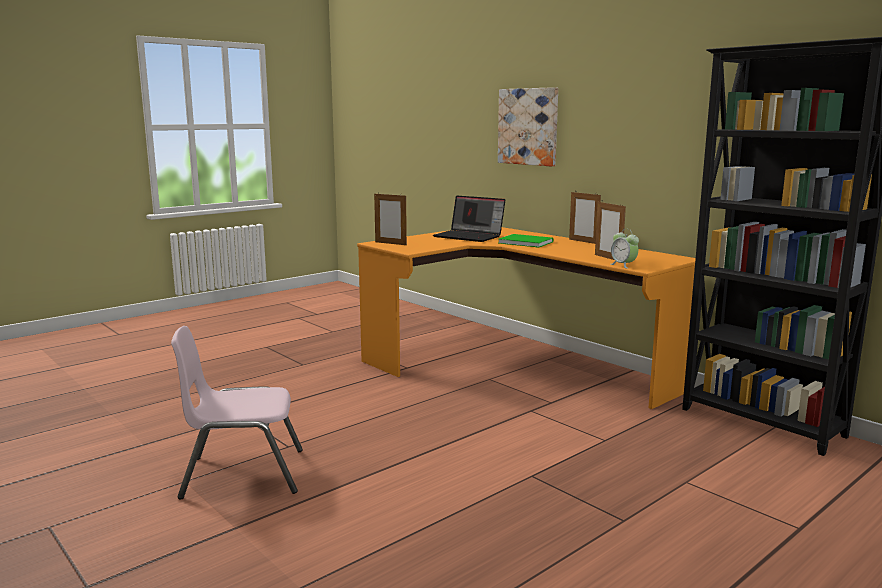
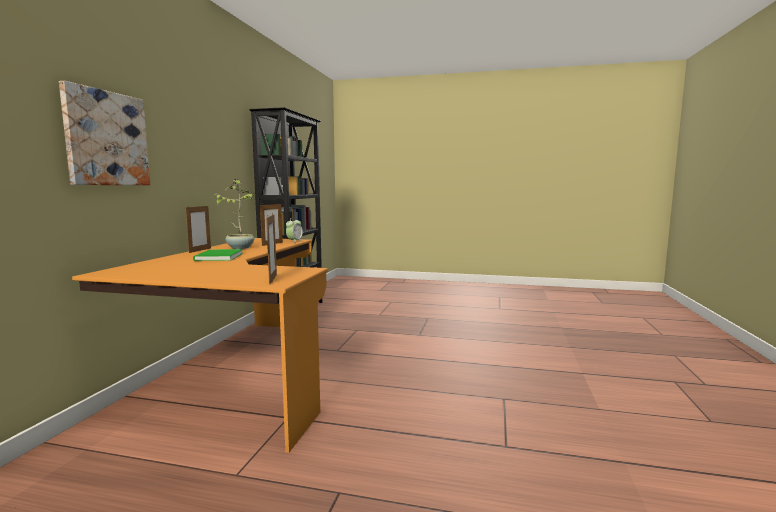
camera: 125 degrees left, 5 degrees down
(243, 474) = (554, 395): pink chair -> none
(470, 236) = (192, 269): laptop -> none
(587, 249) = (240, 248): none -> potted plant

